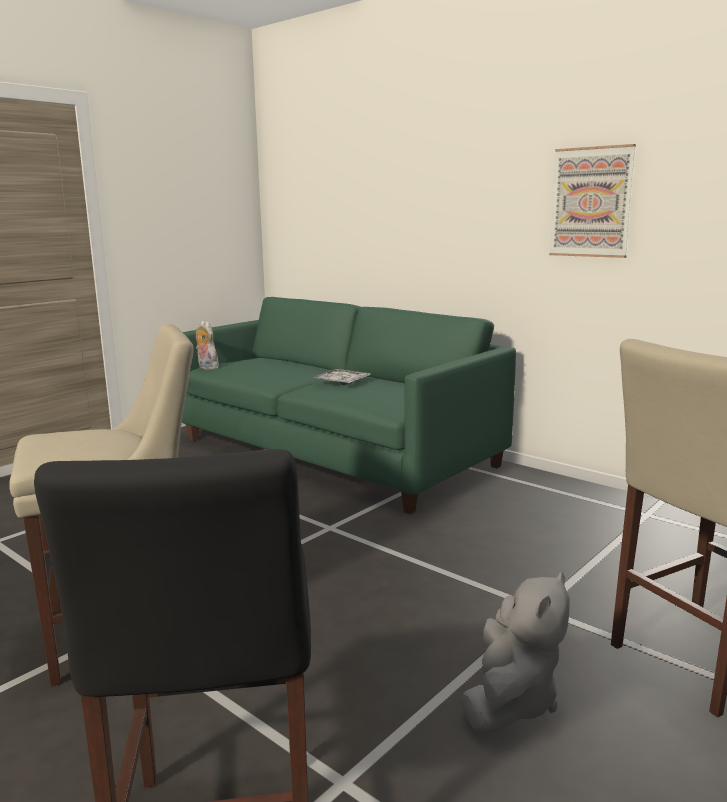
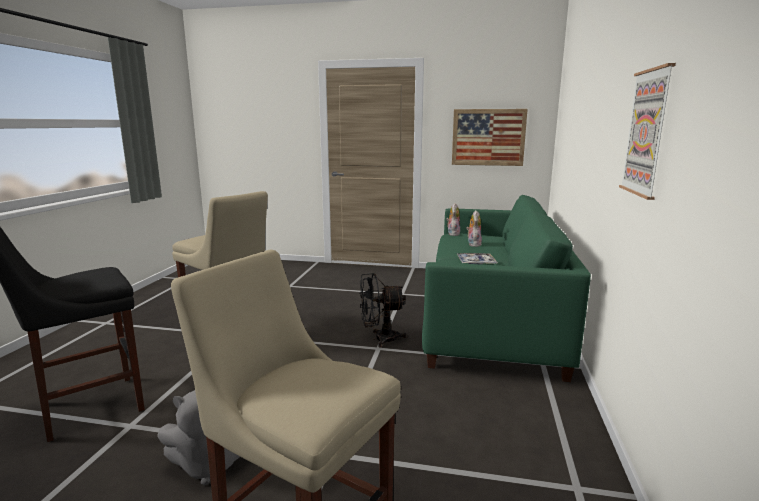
camera: 60 degrees right, 0 degrees up
(191, 222) = (488, 137): none -> picture
(271, 370) = (473, 244): none -> plush toy
(306, 520) = (380, 339): none -> black fan

